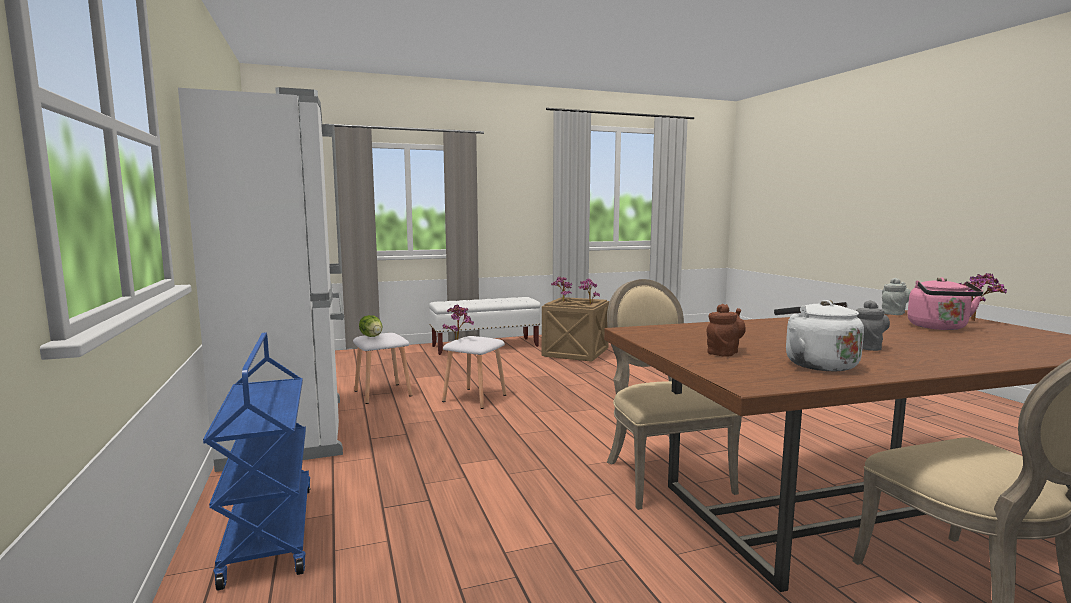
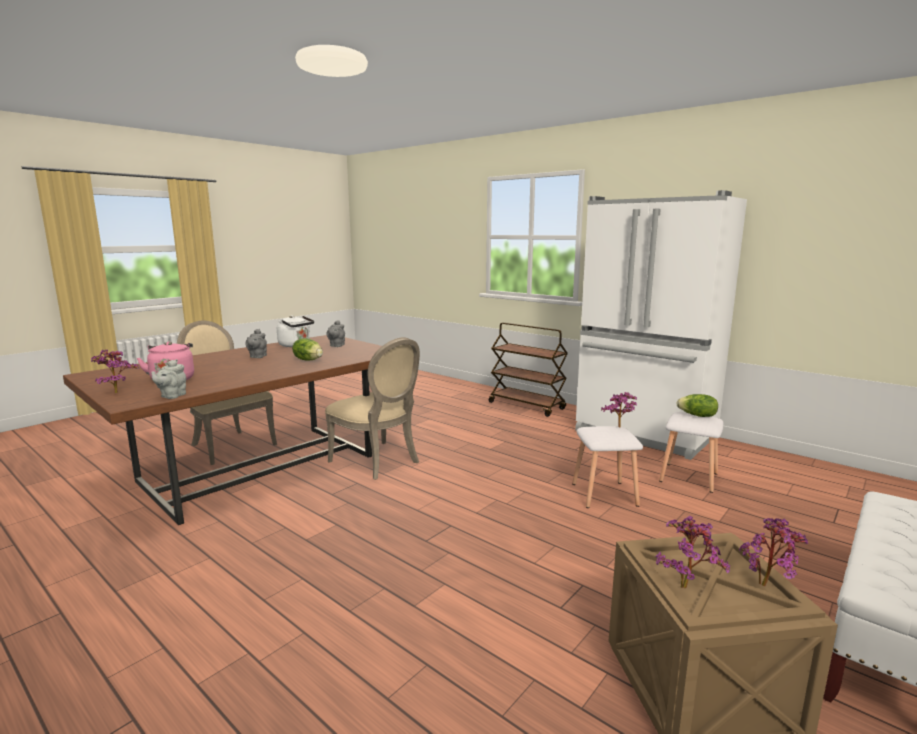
camera: 150 degrees right, 5 degrees up
(268, 532) = (527, 406): blue cart -> brown cart
(724, 352) = (336, 345): brown teapot -> grey teapot
(767, 332) = (308, 360): none -> lettuce

